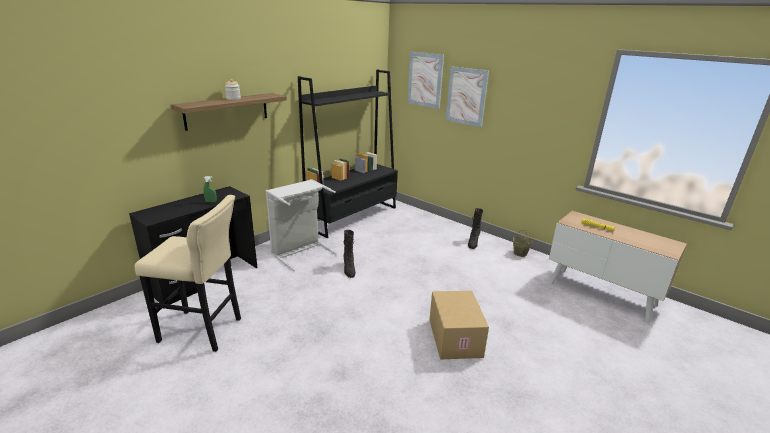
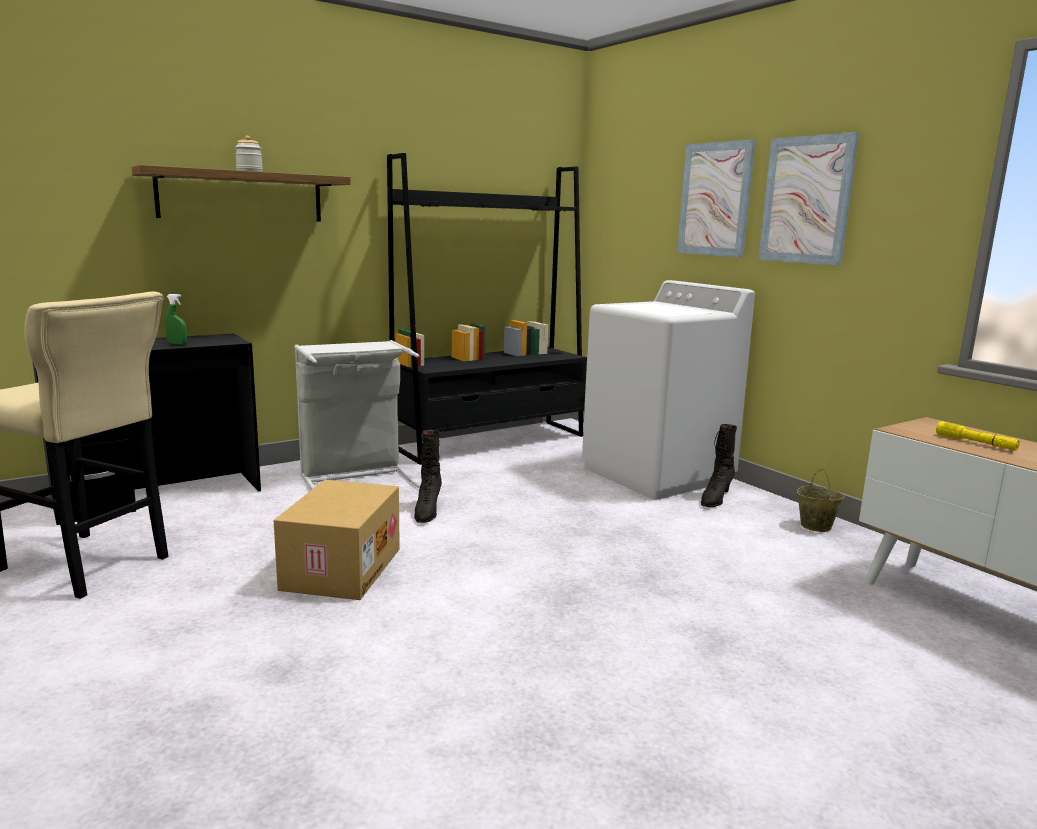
camera: 15 degrees right, 10 degrees down
(425, 80) = (643, 180): picture -> picture (806, 200)
(441, 230) = (657, 474): none -> white washing machine
(453, 337) = (573, 647): cardboard box -> cardboard box (340, 568)

